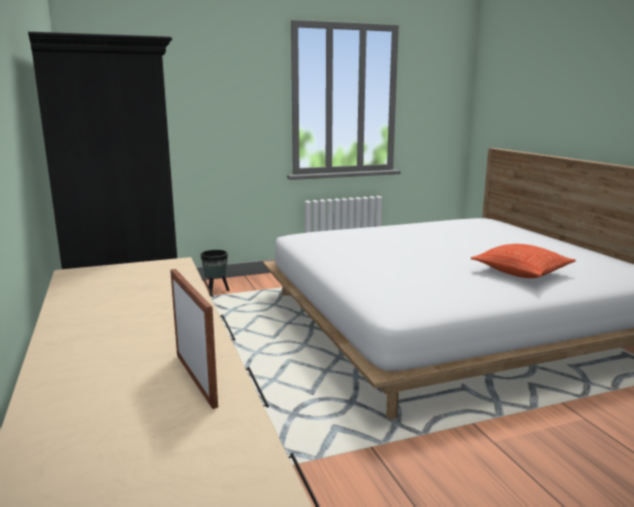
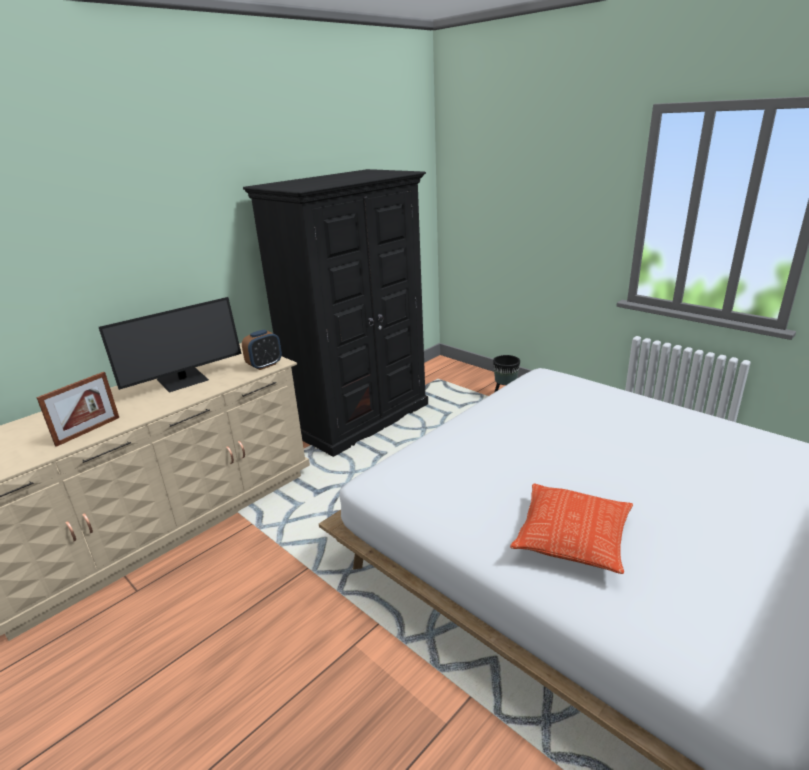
camera: 65 degrees right, 10 degrees up
(119, 308) = (183, 380): none -> monitor
(168, 268) = (264, 365): none -> alarm clock

